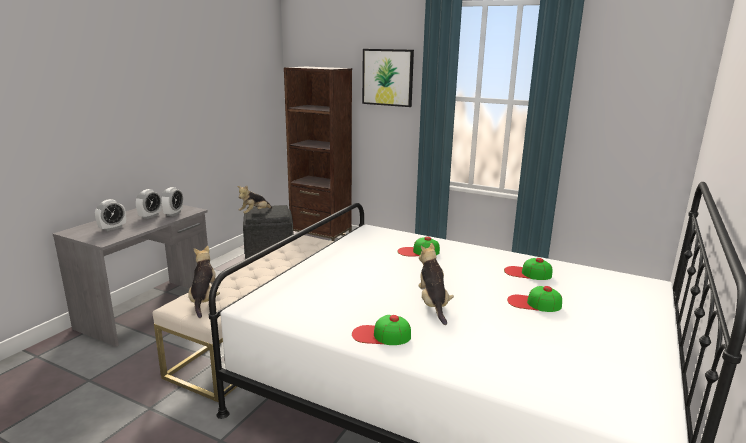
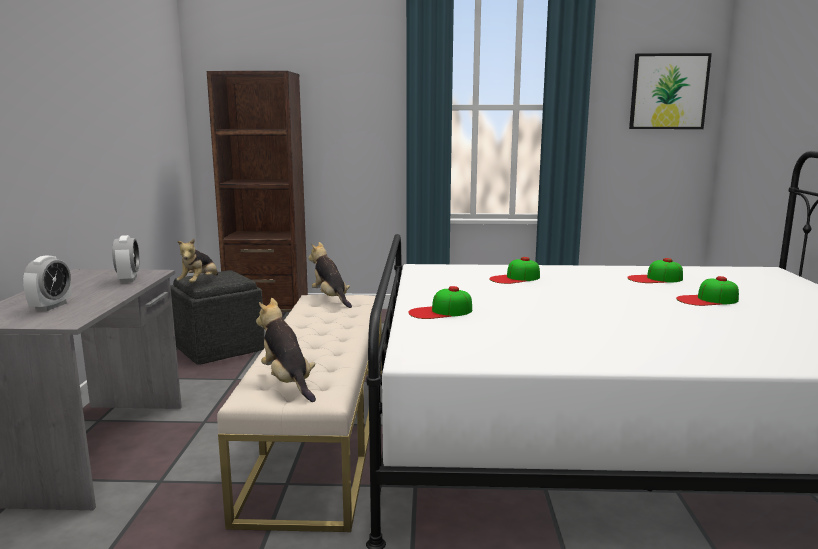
camera: 25 degrees left, 5 degrees down
(150, 216) = (92, 286): alarm clock -> none
(381, 335) = (621, 352): cap -> cap (440, 312)
(387, 77) = (352, 85): picture -> picture (668, 91)
(433, 305) = (620, 318): plush toy -> plush toy (331, 299)

